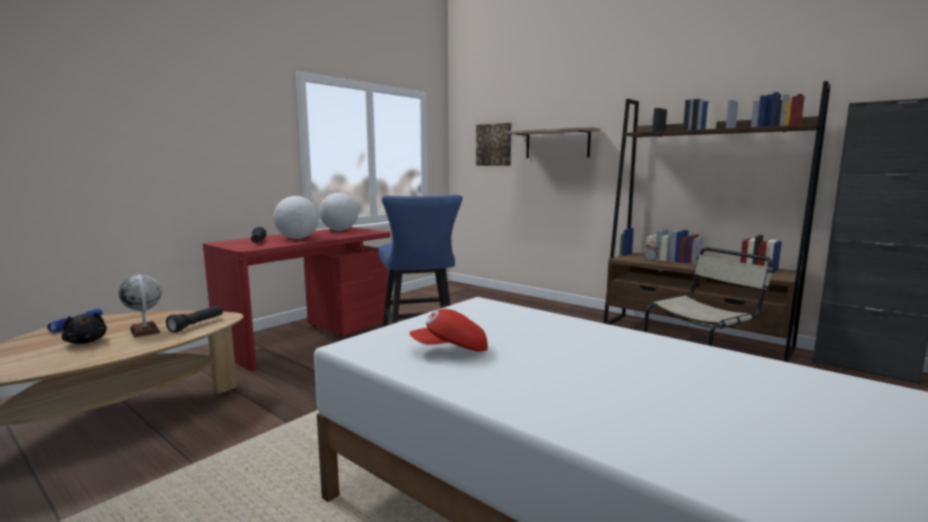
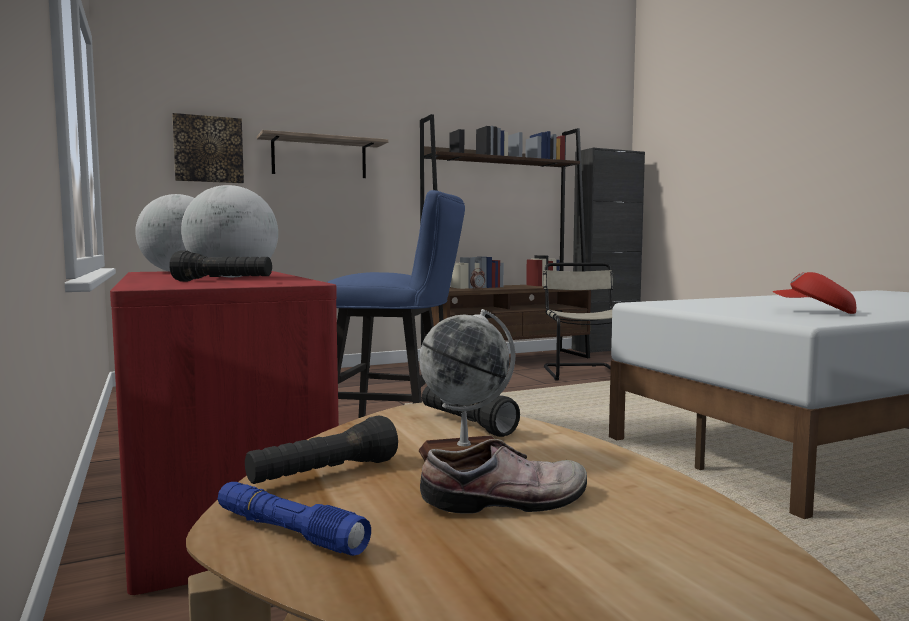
camera: 65 degrees left, 5 degrees down
(86, 341) = (508, 502): black plush toy -> shoe
(130, 319) = (324, 474): none -> black flashlight
(451, 351) = (814, 312): red cap -> red cap turned 105 degrees clockwise

